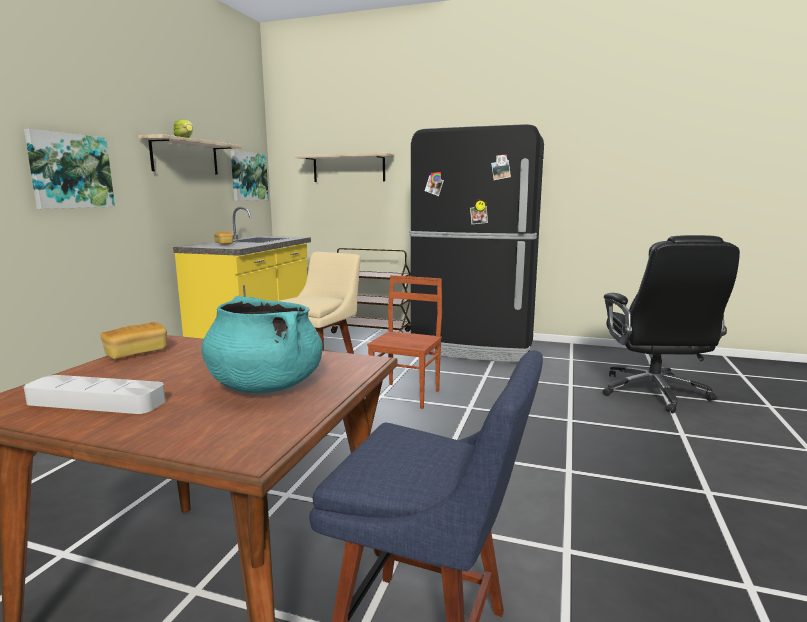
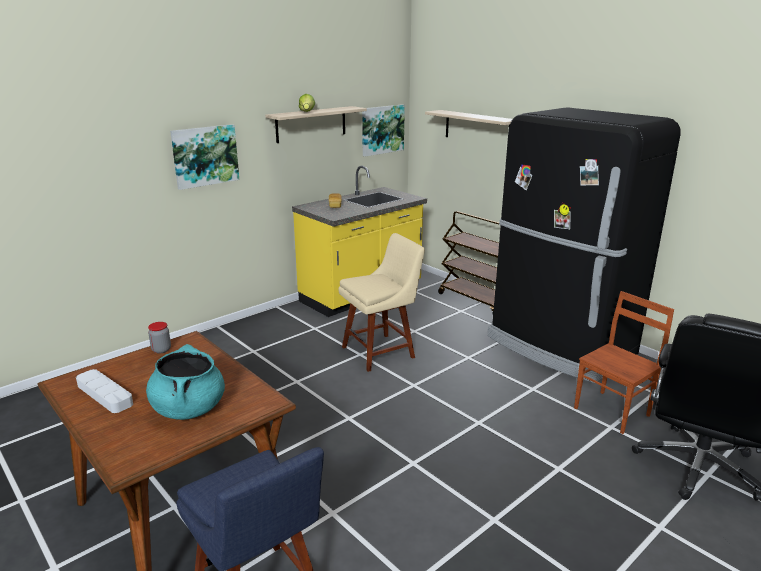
camera: 30 degrees right, 10 degrees up
(136, 353) = (161, 350): bread -> jar
(407, 395) = (436, 391): brown chair -> brown chair (613, 412)

